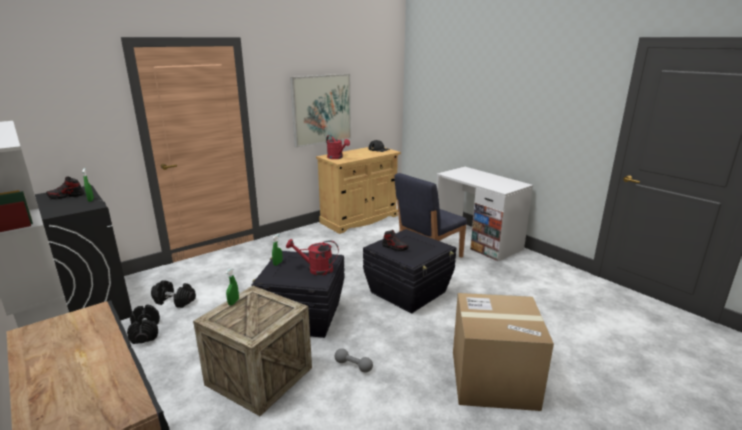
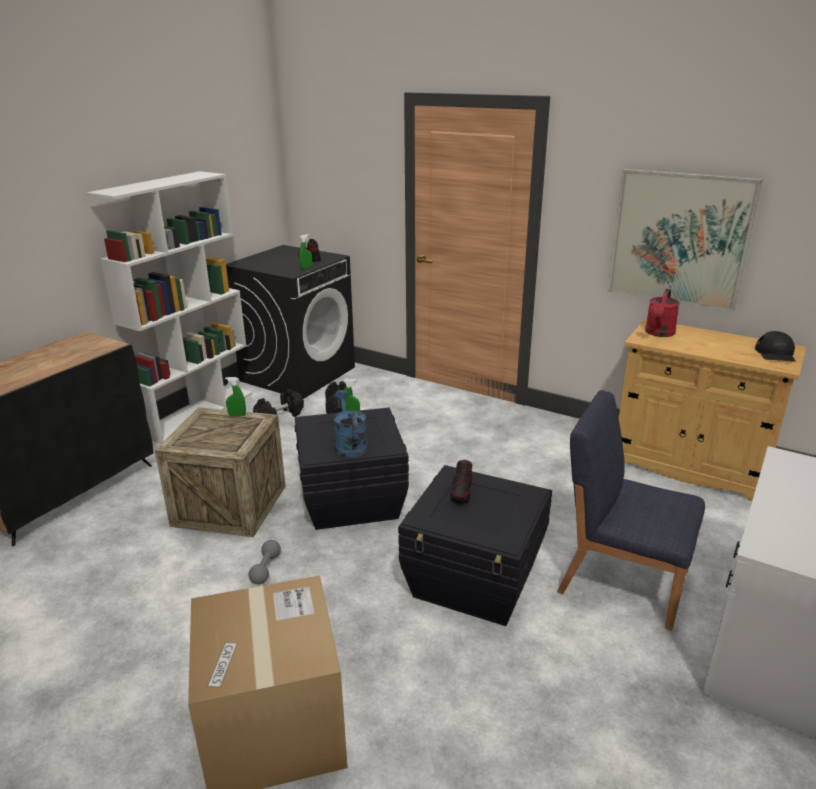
camera: 70 degrees right, 5 degrees up
(315, 269) = (349, 445): red watering can -> blue watering can

